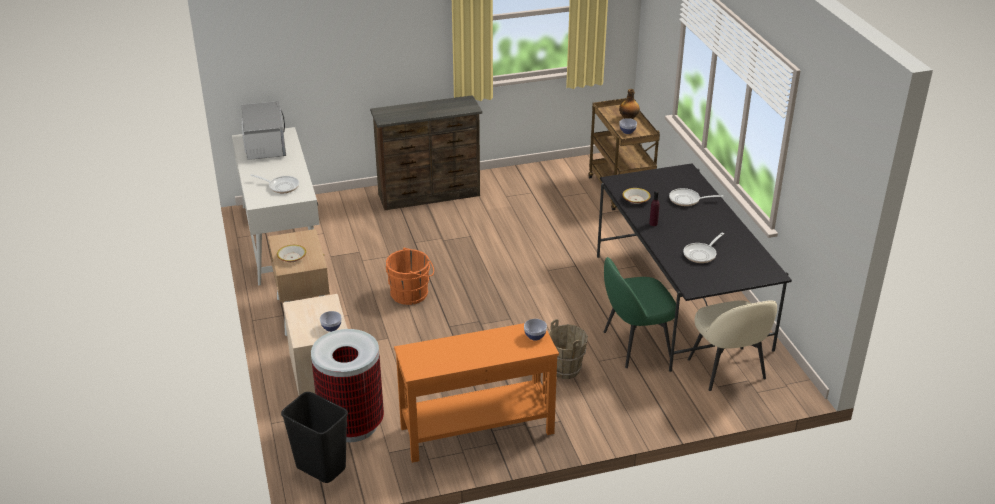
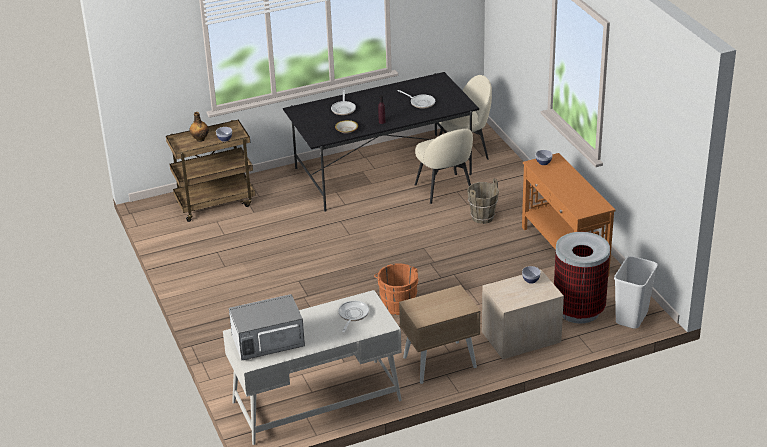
camera: 95 degrees left, 0 degrees up
(291, 257) = (450, 307): bowl -> none
(320, 468) = (632, 318): black trash can -> white trash can
(430, 196) = (224, 313): brown dresser -> none
(634, 345) = (444, 189): green chair -> beige chair

